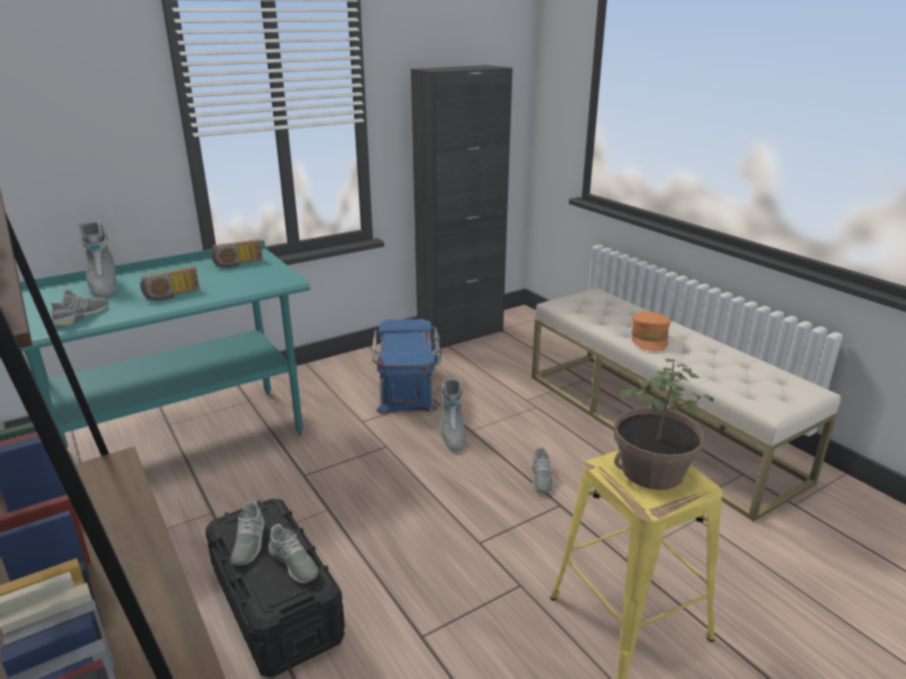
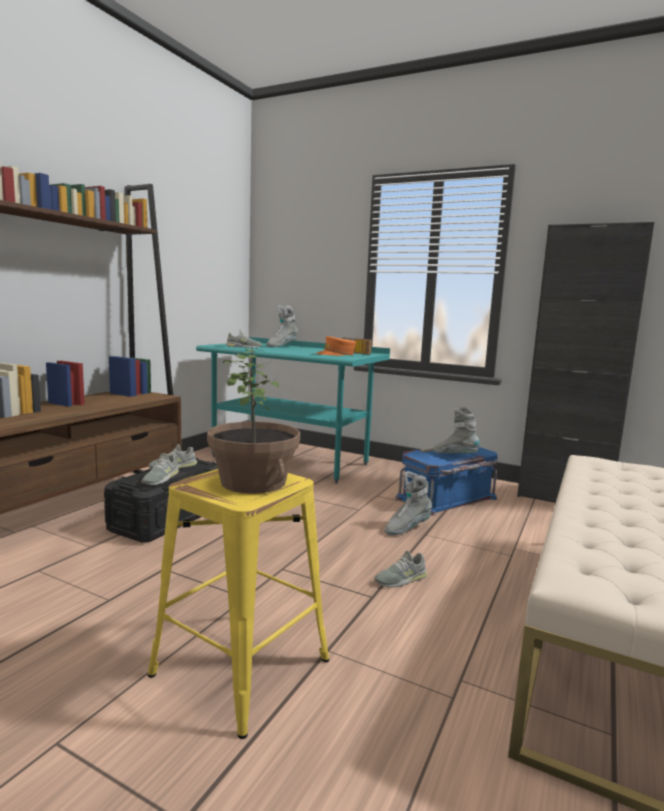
camera: 60 degrees right, 15 degrees down
(172, 295) = (289, 351): radio -> none
(411, 341) = (455, 456): none -> grey boot
(649, 339) = (602, 499): orange cap -> orange cap (336, 354)

